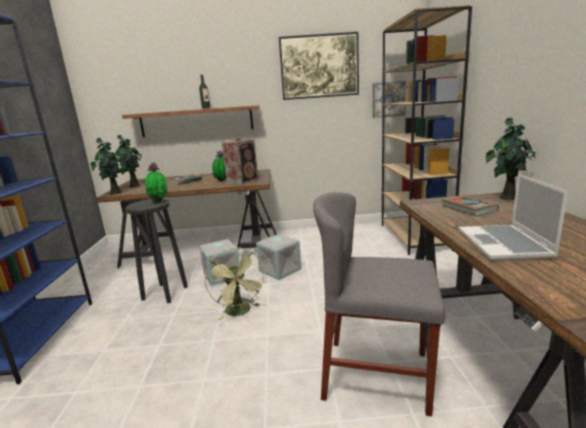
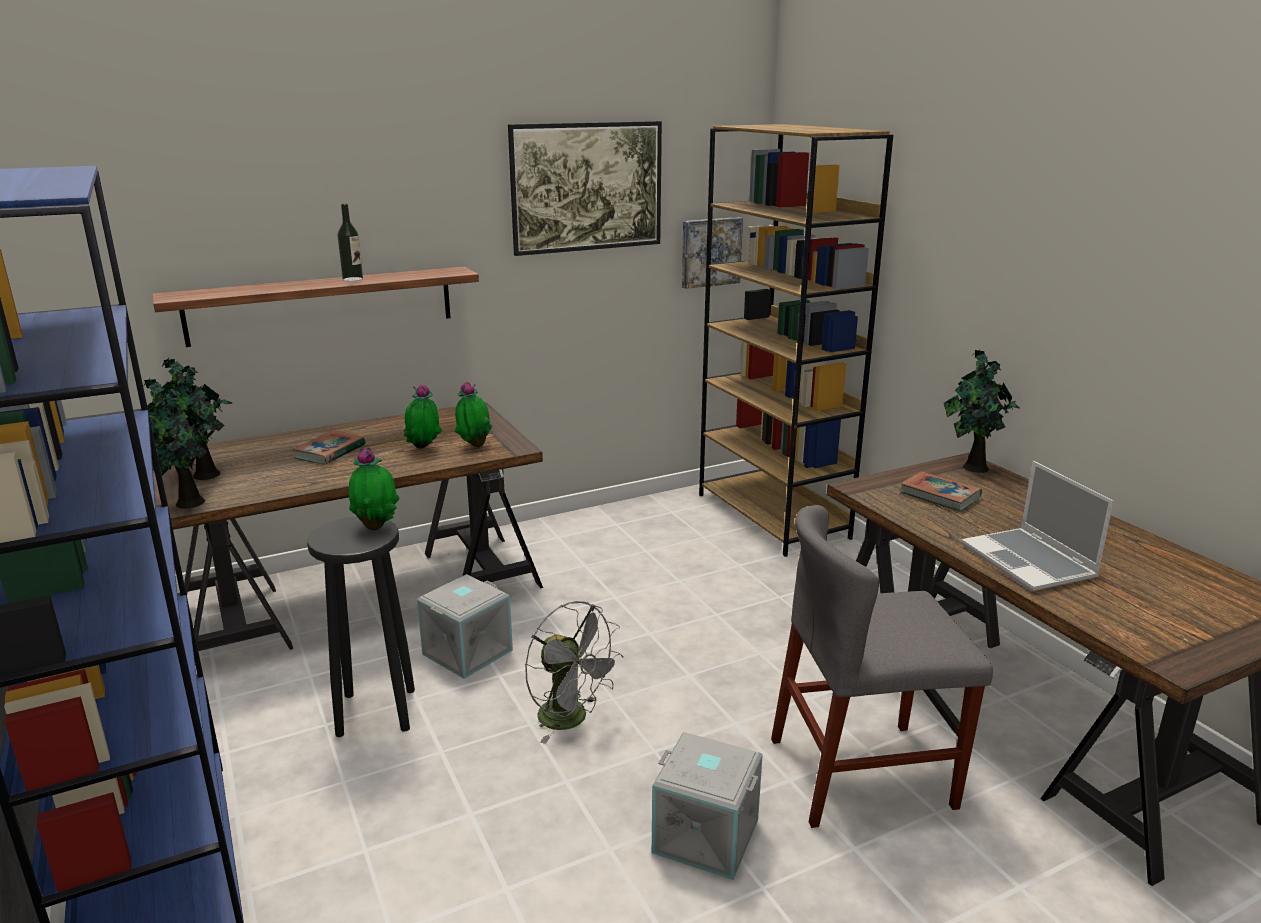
camera: 25 degrees left, 5 degrees up
(240, 312) = (572, 719): green fan -> grey fan
(243, 181) = (474, 446): speaker -> potted plant
(280, 270) = (578, 620): grey storage box -> grey storage box (707, 835)

